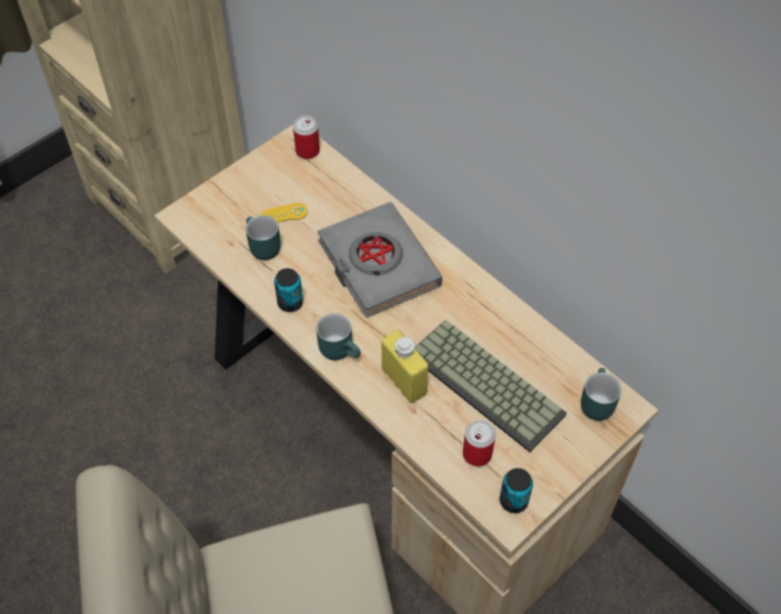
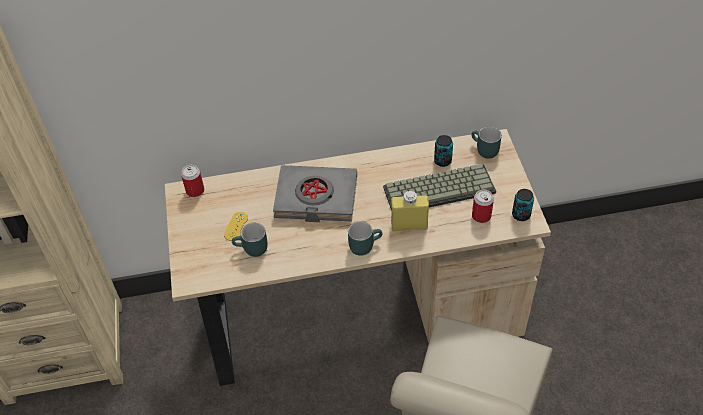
camera: 55 degrees left, 5 degrees down
(290, 303) = (309, 254): can -> can (442, 161)

